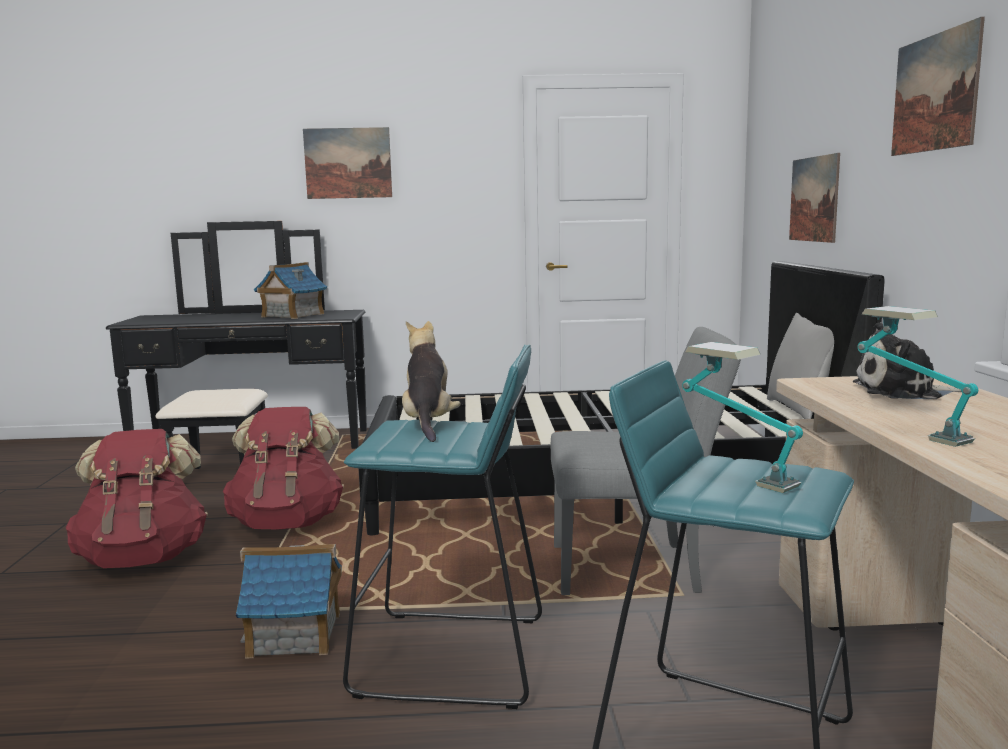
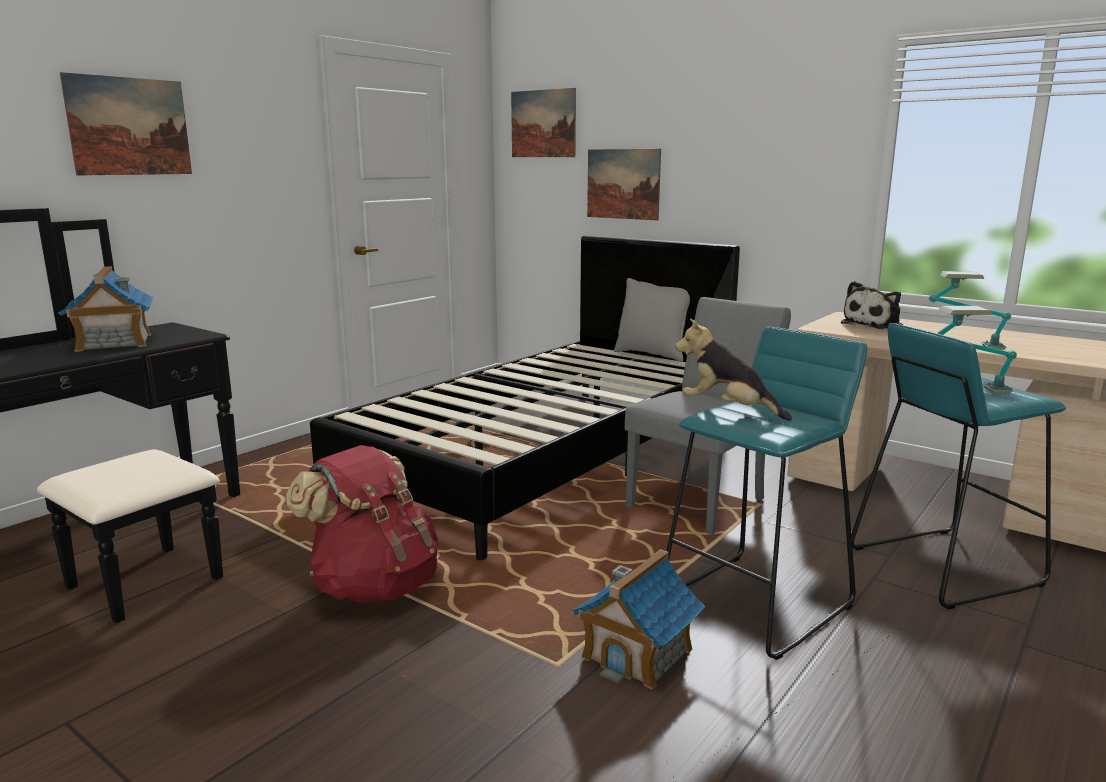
camera: 50 degrees left, 5 degrees up
(144, 558) = (315, 689): red backpack -> none
(935, 93) = (784, 116): picture -> picture (543, 124)

